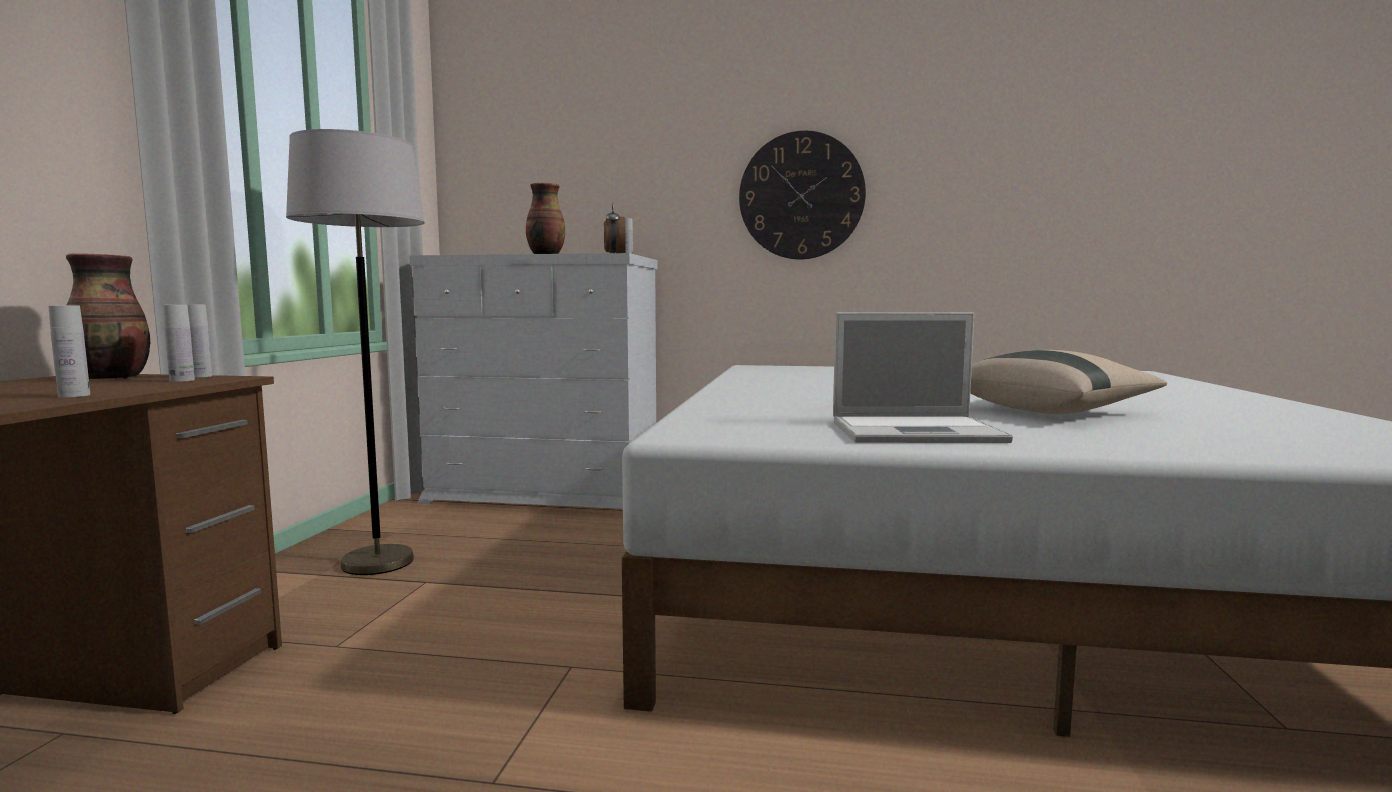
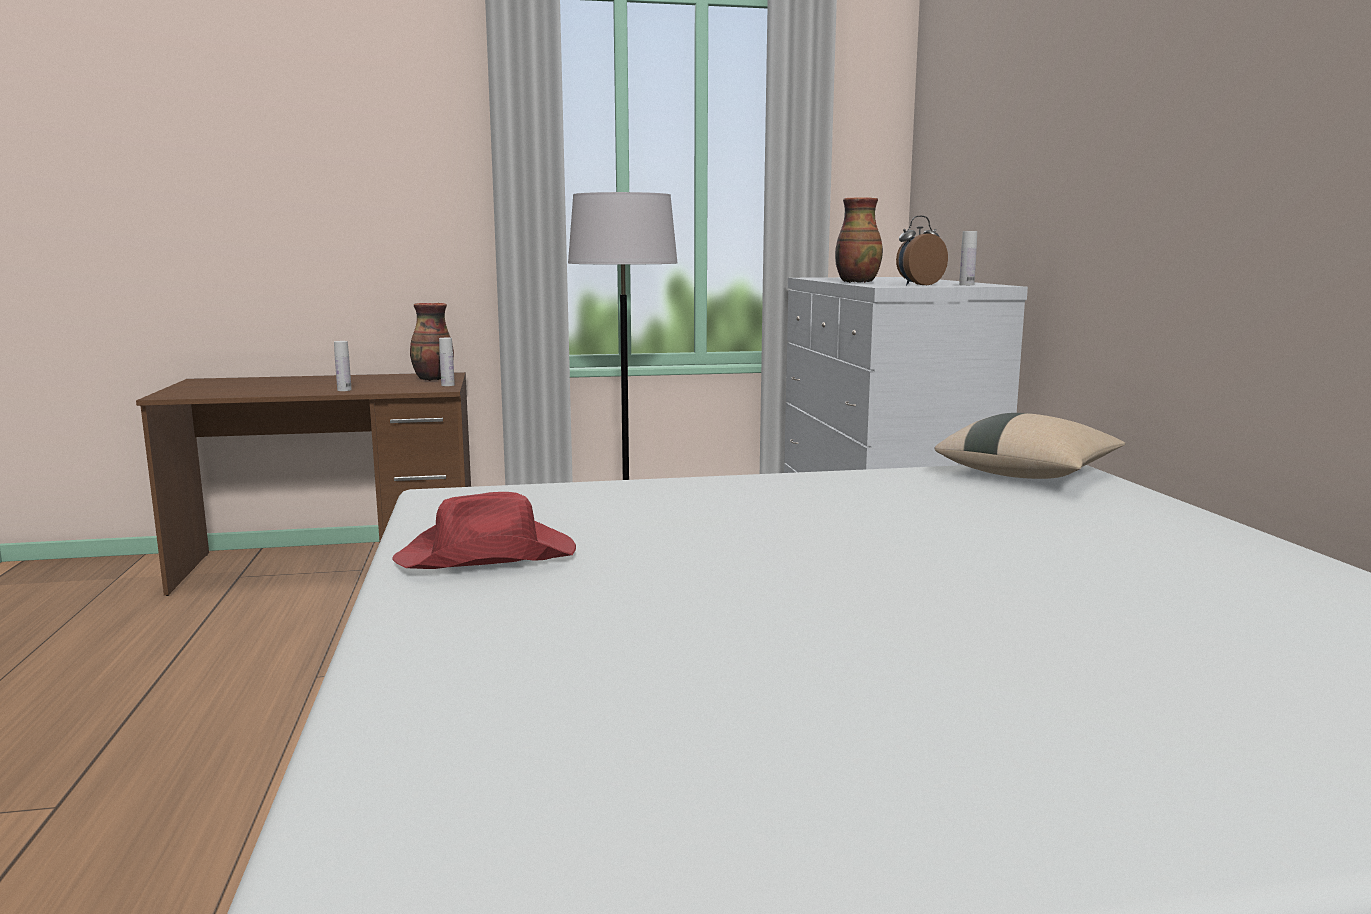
camera: 70 degrees right, 5 degrees up
(182, 380) = (423, 387): white bottle -> none
(801, 196) = (1196, 182): wall clock -> none
(918, 431) = (488, 556): laptop -> red hat
(1051, 411) = (711, 616): beige pillow -> beige pillow (1028, 475)

